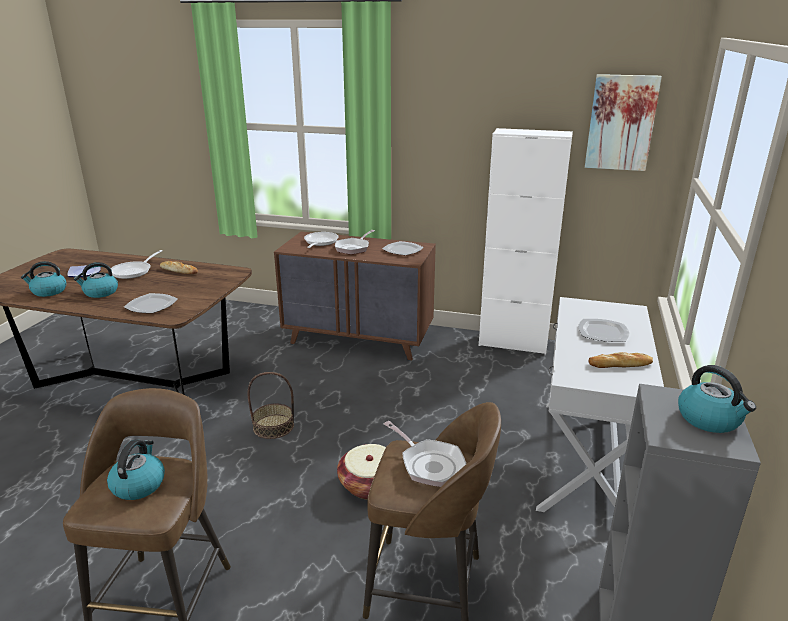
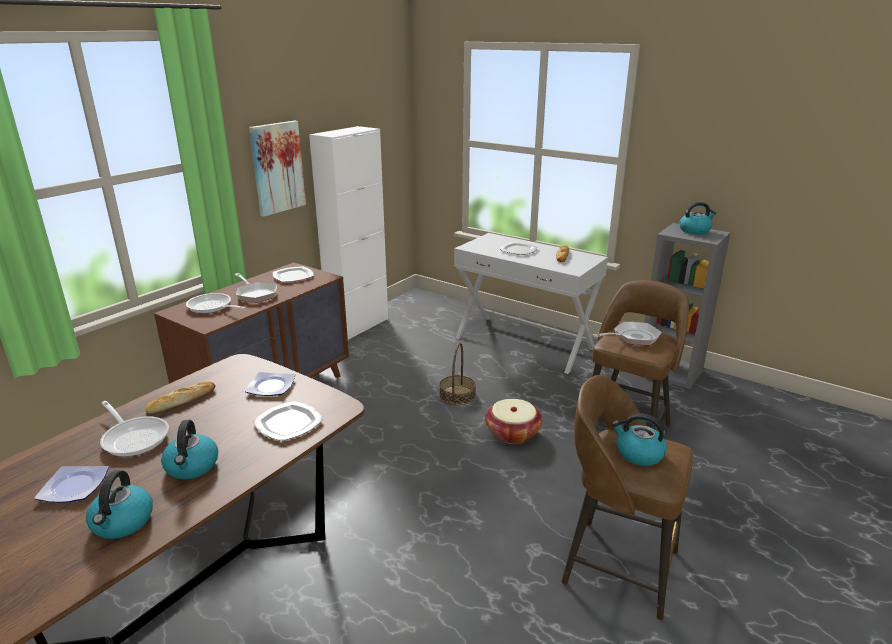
camera: 70 degrees left, 0 degrees up
(203, 288) = (270, 386): none -> plate
(273, 426) = (394, 474): basket -> basket (457, 395)
(621, 123) = (380, 113): picture -> picture (277, 168)

